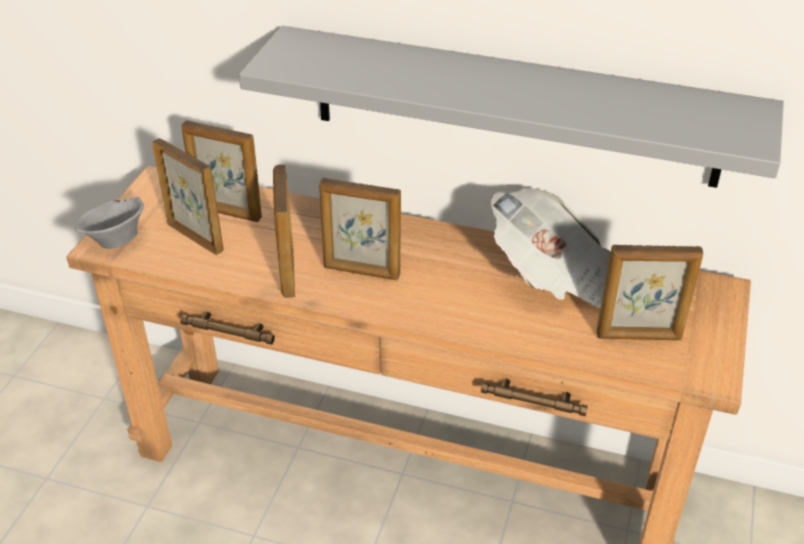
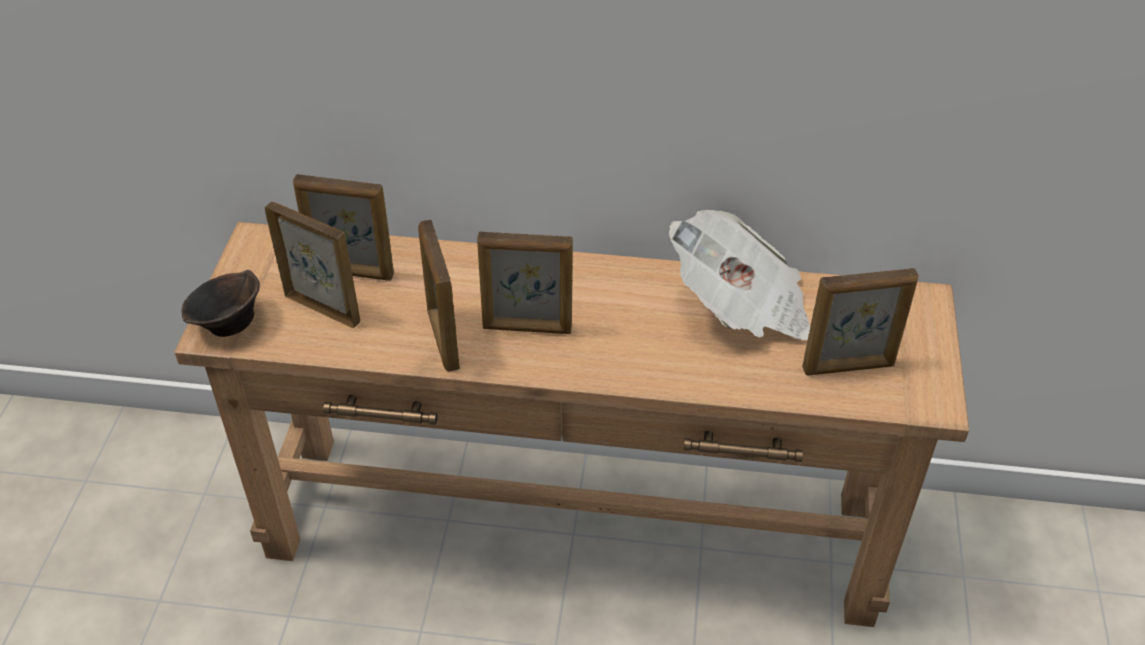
camera: 10 degrees left, 5 degrees up
(115, 241) = (227, 325): grey bowl -> brown bowl
(514, 107) = (683, 123): grey shelf -> none

